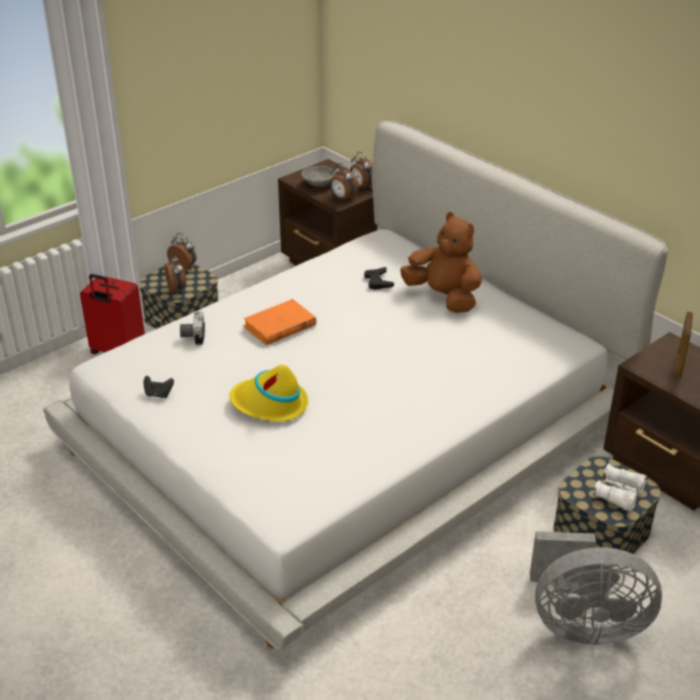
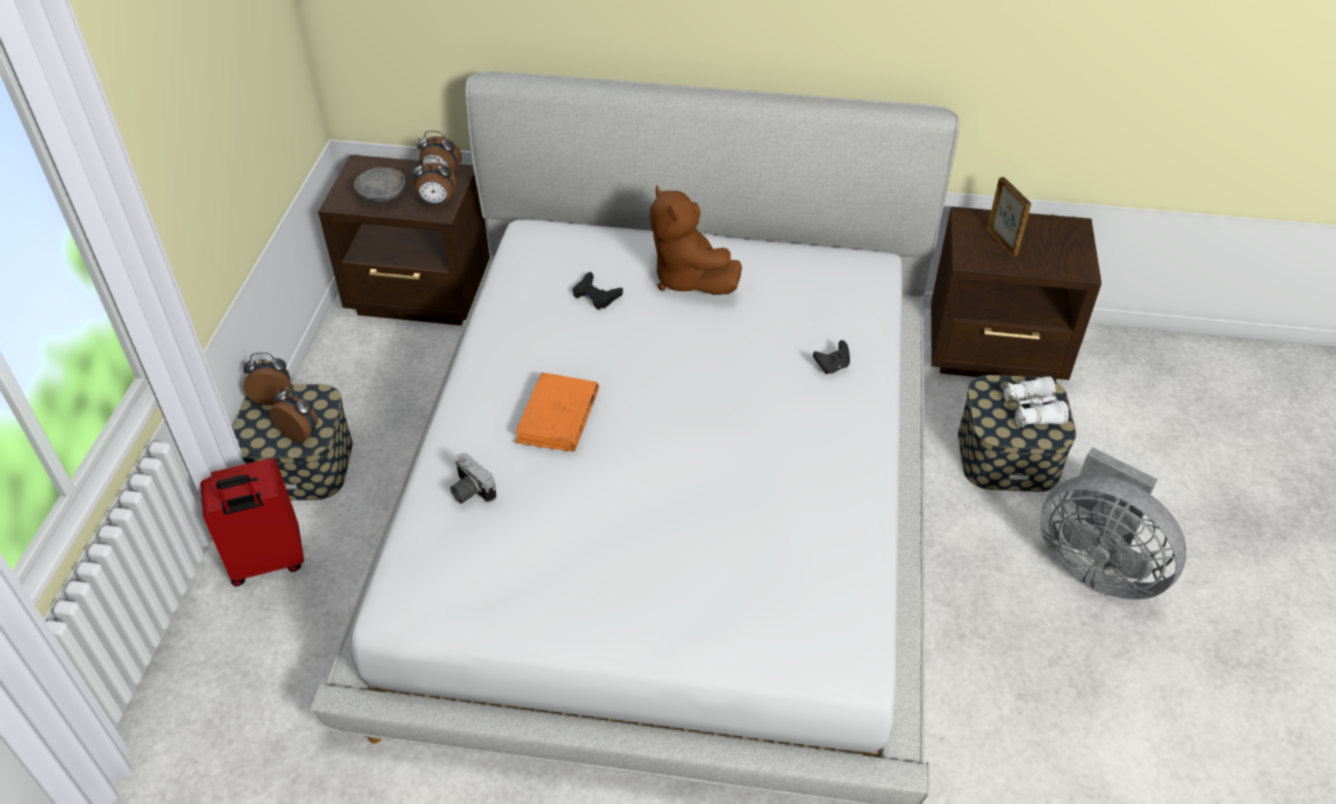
camera: 40 degrees left, 10 degrees up
(158, 394) = (524, 599): black game controller -> black game controller (832, 366)
(269, 404) = (667, 527): yellow hat -> none
(443, 297) = (688, 278): brown plush toy -> brown plush toy turned 120 degrees counterclockwise
(583, 624) = (1095, 565): grey fan -> grey fan turned 75 degrees clockwise

